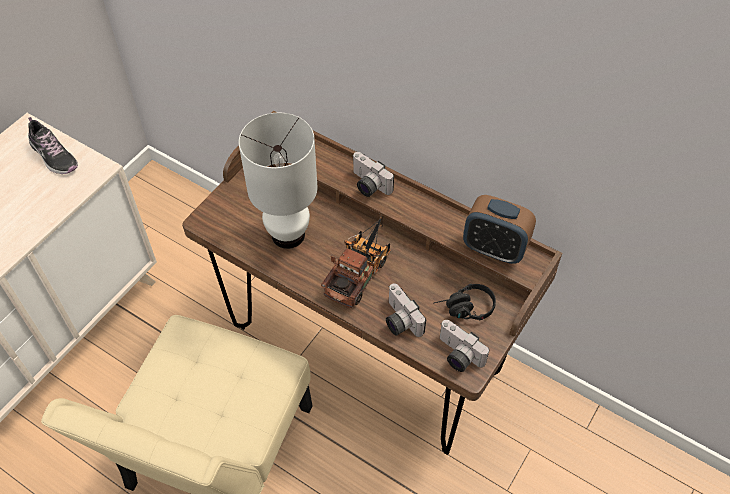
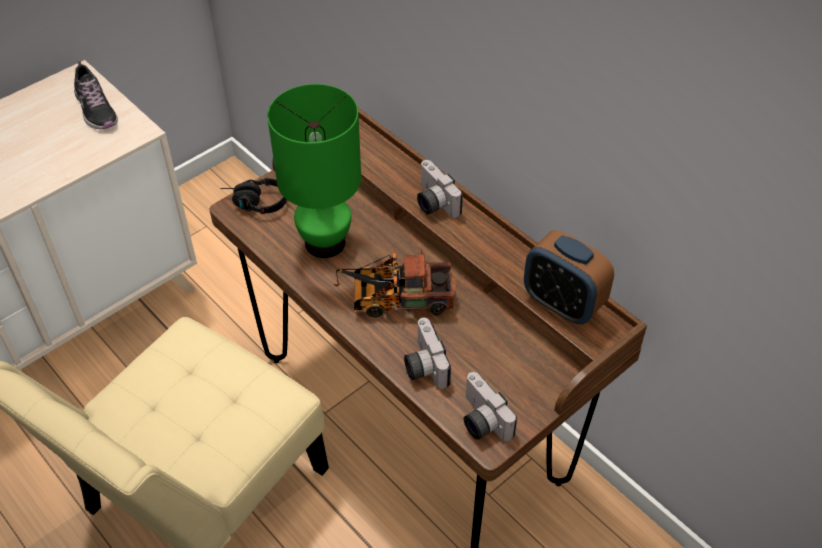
camera: 15 degrees right, 5 degrees down
(287, 235) = (324, 243): white table lamp -> green table lamp
(360, 271) = (395, 299): toy truck -> toy truck turned 135 degrees counterclockwise
(464, 309) = (507, 369): black headphones -> black headphones (254, 203)

